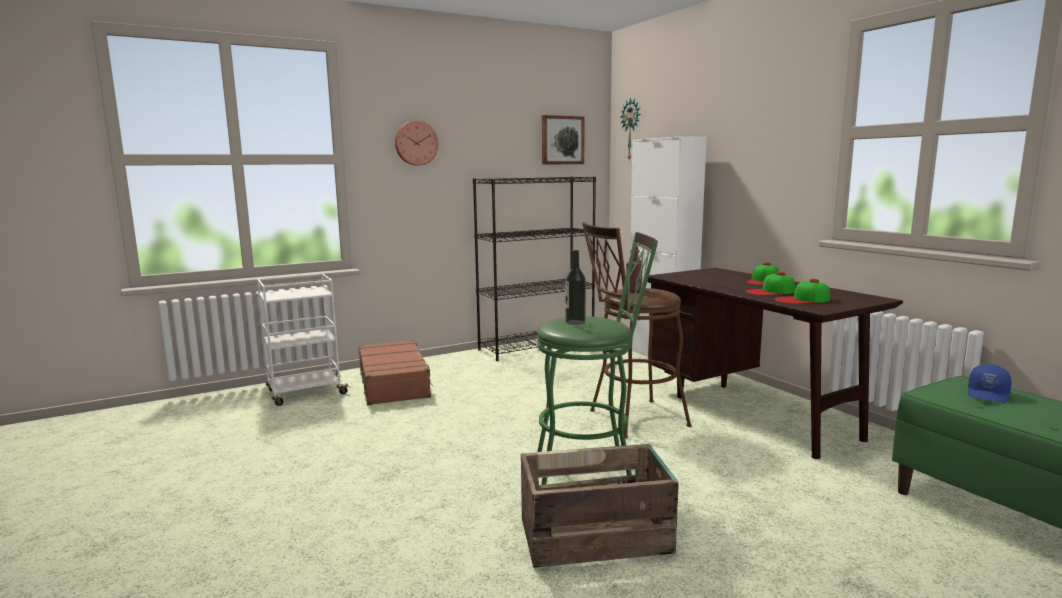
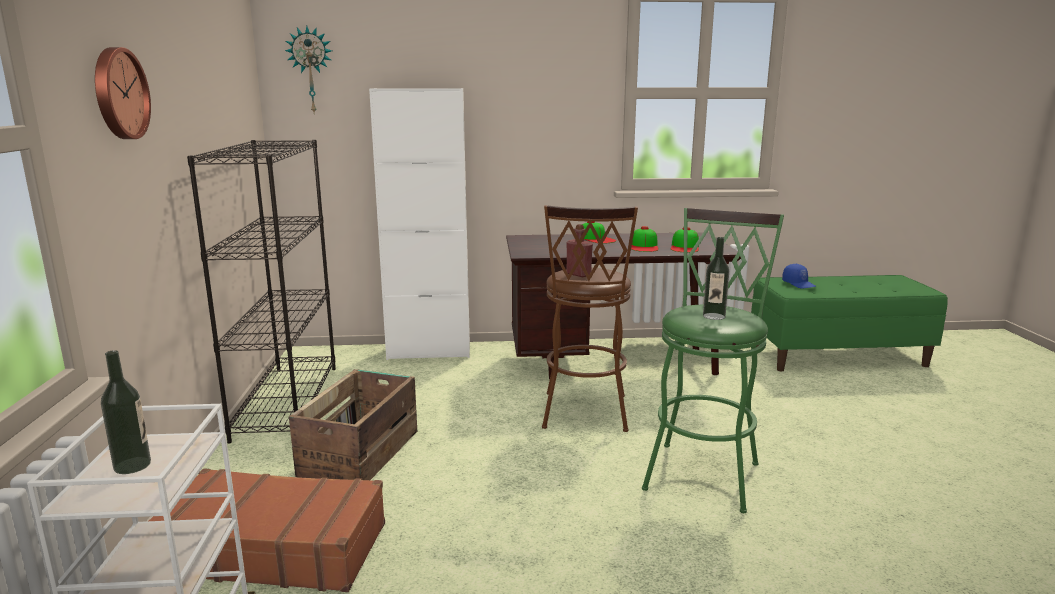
camera: 65 degrees left, 5 degrees up
(297, 292) = (132, 465): none -> bottle
(562, 140) = (233, 84): picture -> none
(597, 537) = (822, 501): crate -> crate (362, 453)

